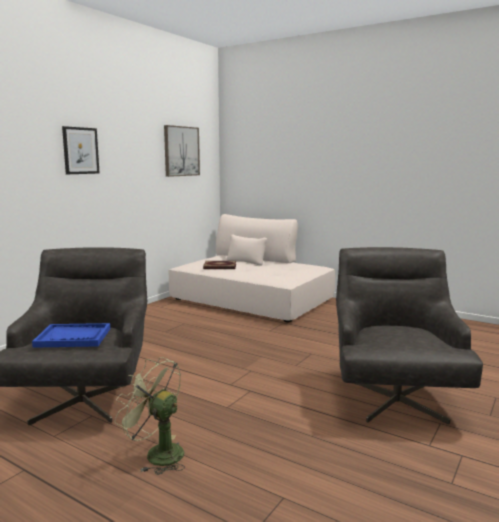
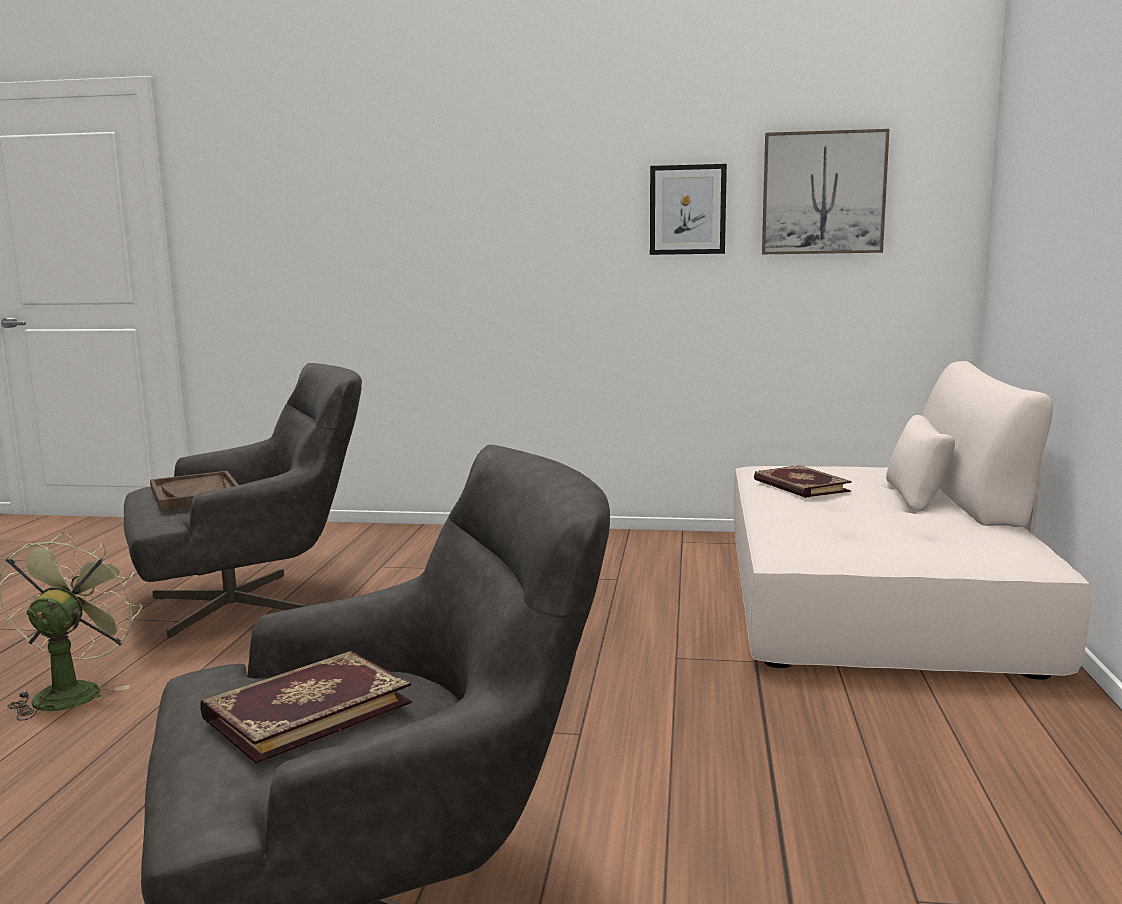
camera: 65 degrees right, 0 degrees up
(73, 337) = (196, 494): blue tray -> brown tray
(80, 150) = (531, 202): picture -> picture (687, 210)
(403, 334) = (306, 709): none -> book

